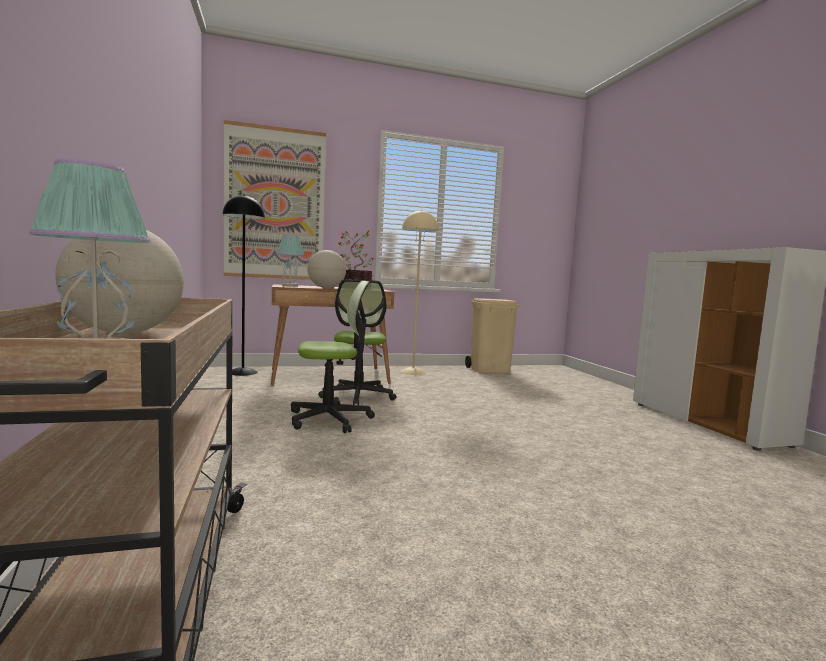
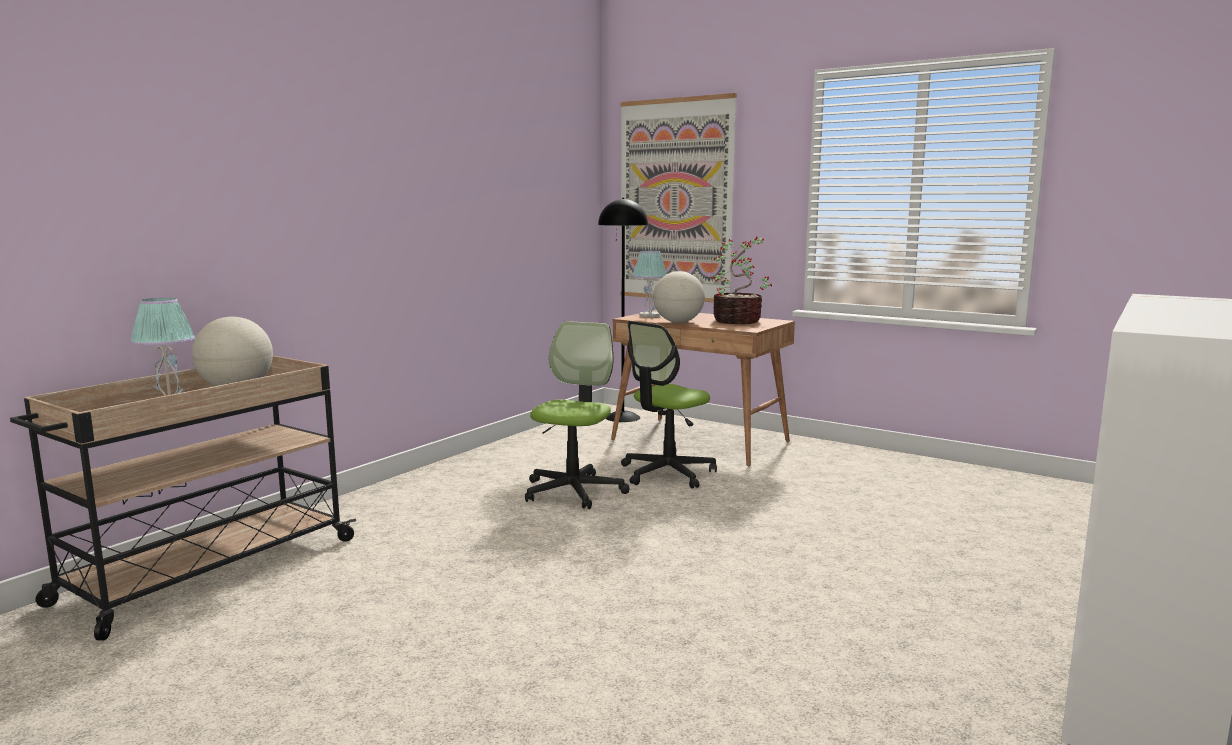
camera: 50 degrees right, 5 degrees up
(330, 419) = (573, 491): office chair -> office chair turned 105 degrees counterclockwise
(413, 372) = (833, 456): beige floor lamp -> none
(490, 370) = (981, 480): beige trash can -> none

